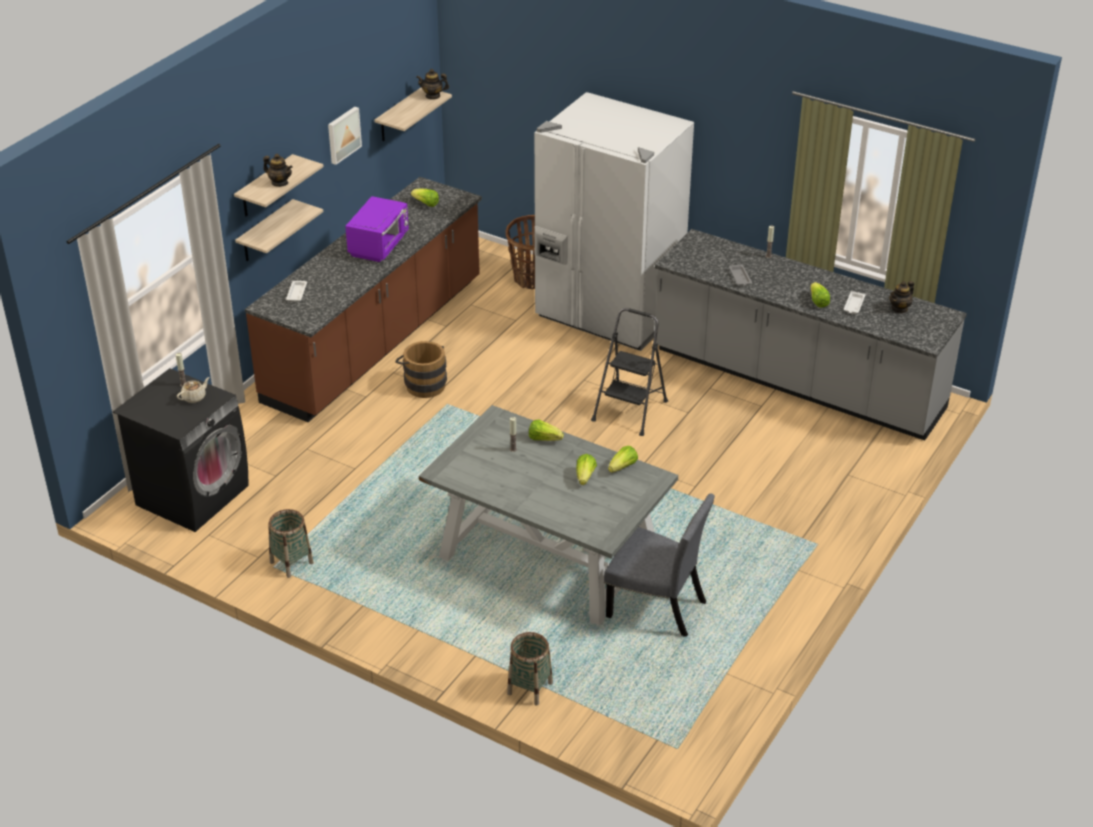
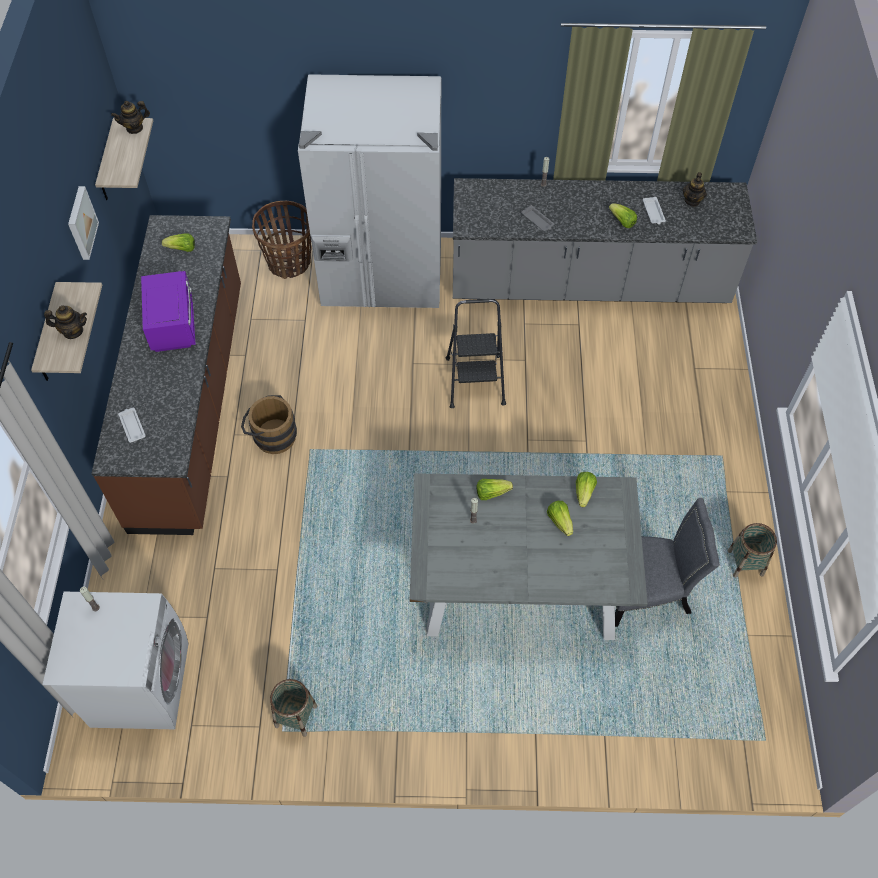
camera: 30 degrees left, 20 degrees up
(192, 494) = (139, 683): black washing machine -> white washing machine
(194, 397) = (120, 619): beige teapot -> none
(266, 232) = (65, 376): shelf -> none
(529, 688) = (606, 744): basket -> basket (745, 563)

